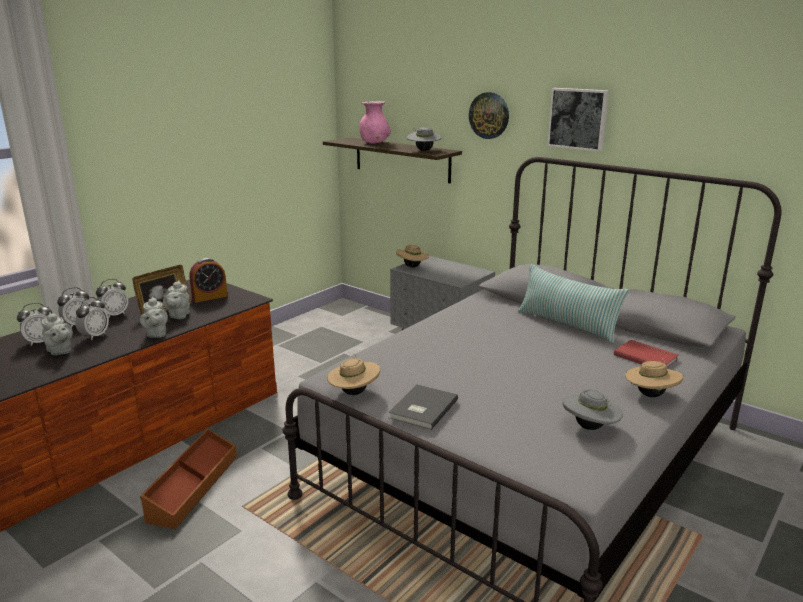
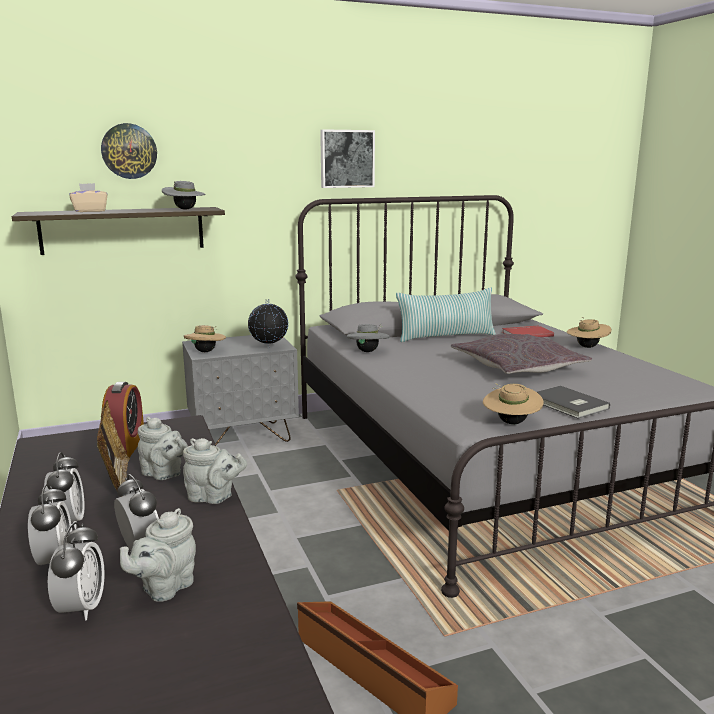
camera: 60 degrees left, 5 degrees down
(60, 351) = (164, 588): grey teapot -> grey teapot turned 135 degrees clockwise
(374, 143) = (90, 211): pink vase -> beige tissue box
(448, 280) = (269, 348): none -> globe
(489, 115) = (248, 163): wall clock -> wall clock (129, 151)
(514, 371) = (517, 367): none -> grey pillow
(590, 427) = (626, 370): grey hat -> grey hat (368, 351)

